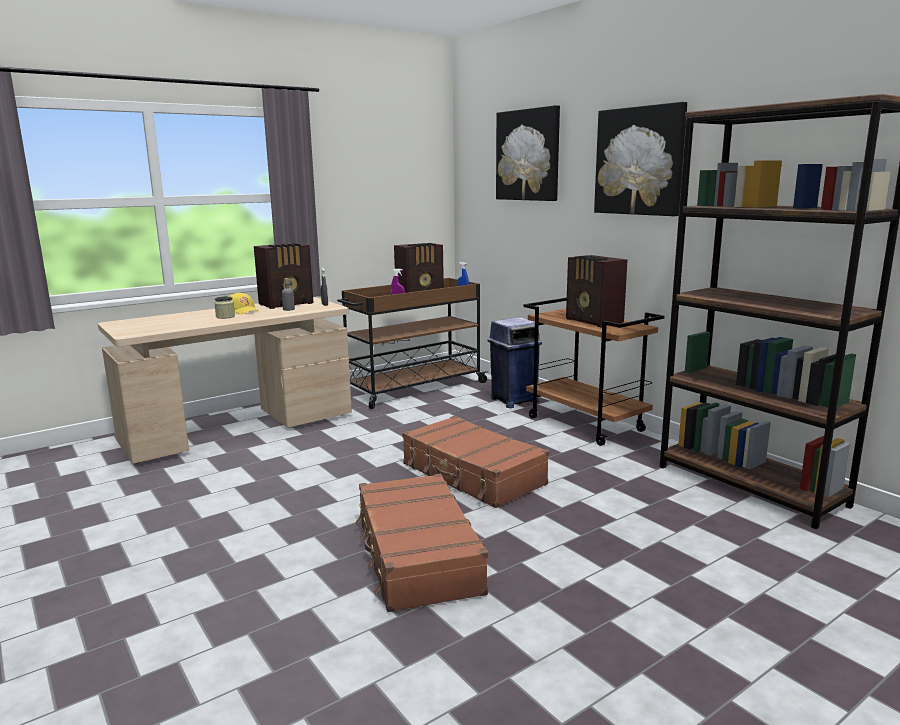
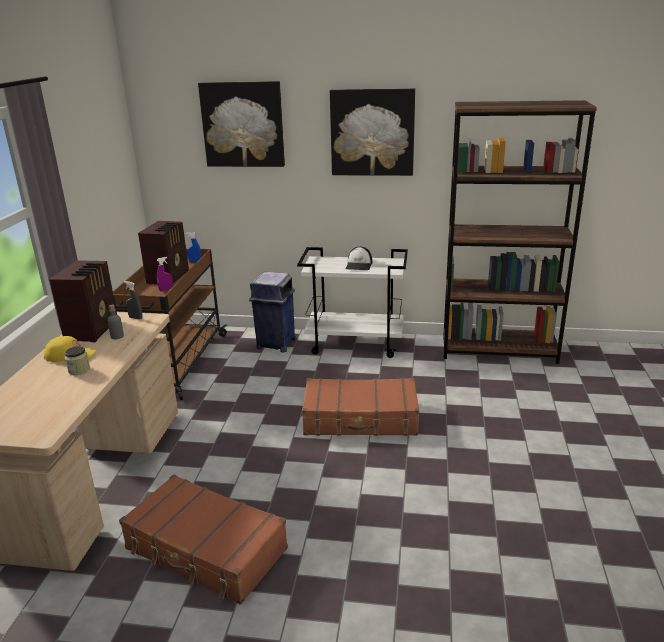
camera: 45 degrees left, 10 degrees up
(416, 555) = (436, 494): brown suitcase -> brown suitcase (206, 550)
(586, 424) = (356, 344): brown cart -> white cart
(594, 321) = (359, 265): radio -> cap

